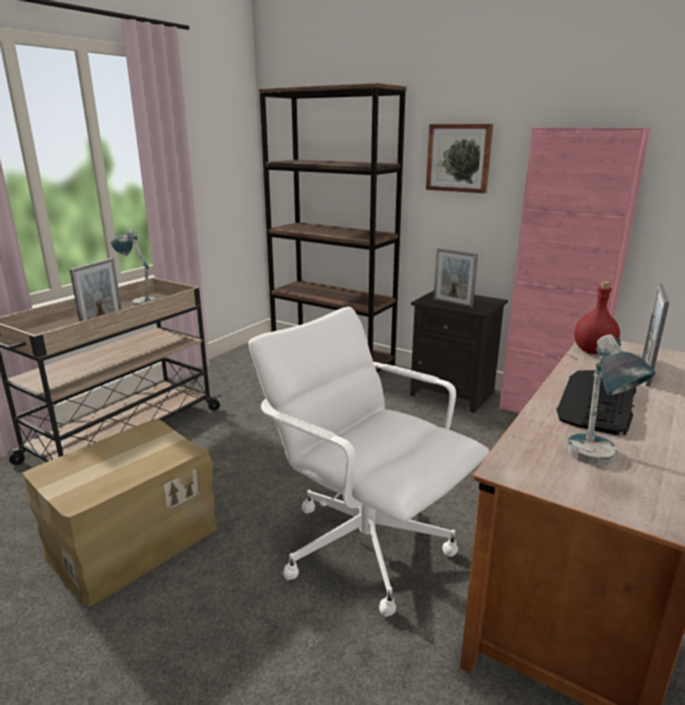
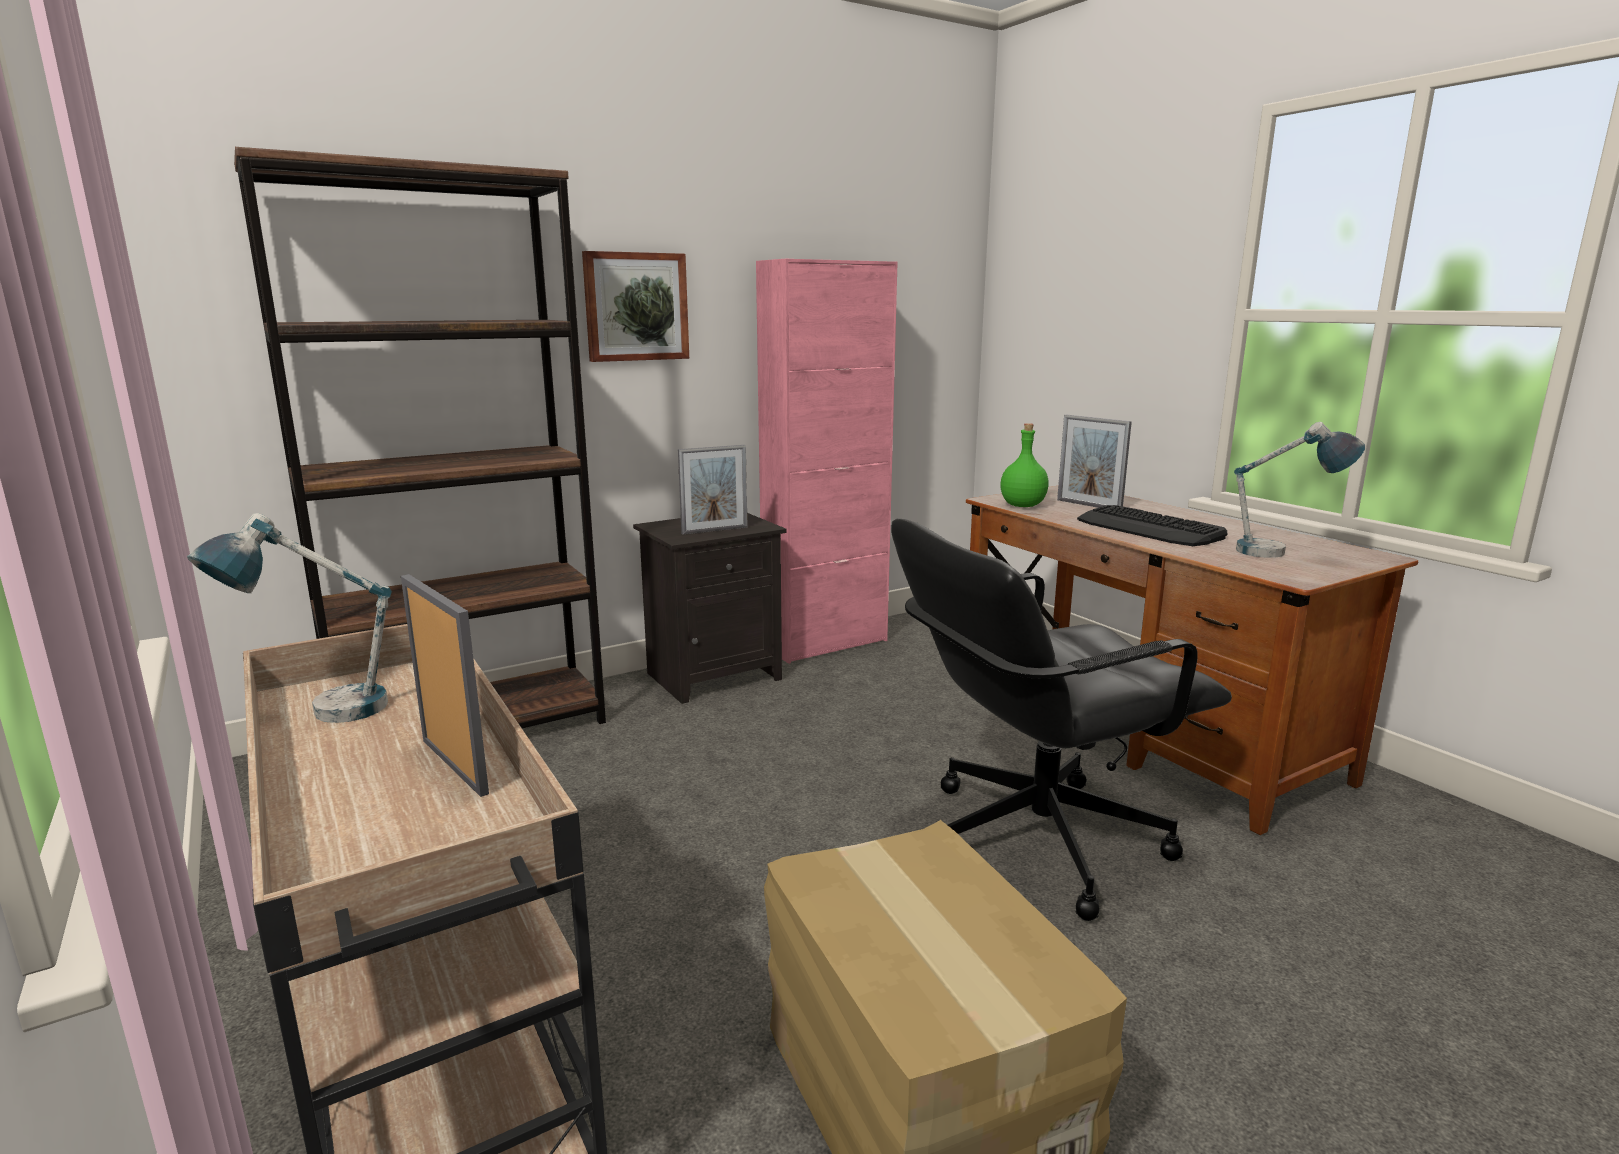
camera: 65 degrees left, 5 degrees down
(365, 545) = (1036, 839): white office chair -> black office chair
(593, 352) = (1023, 506): red bottle -> green bottle

